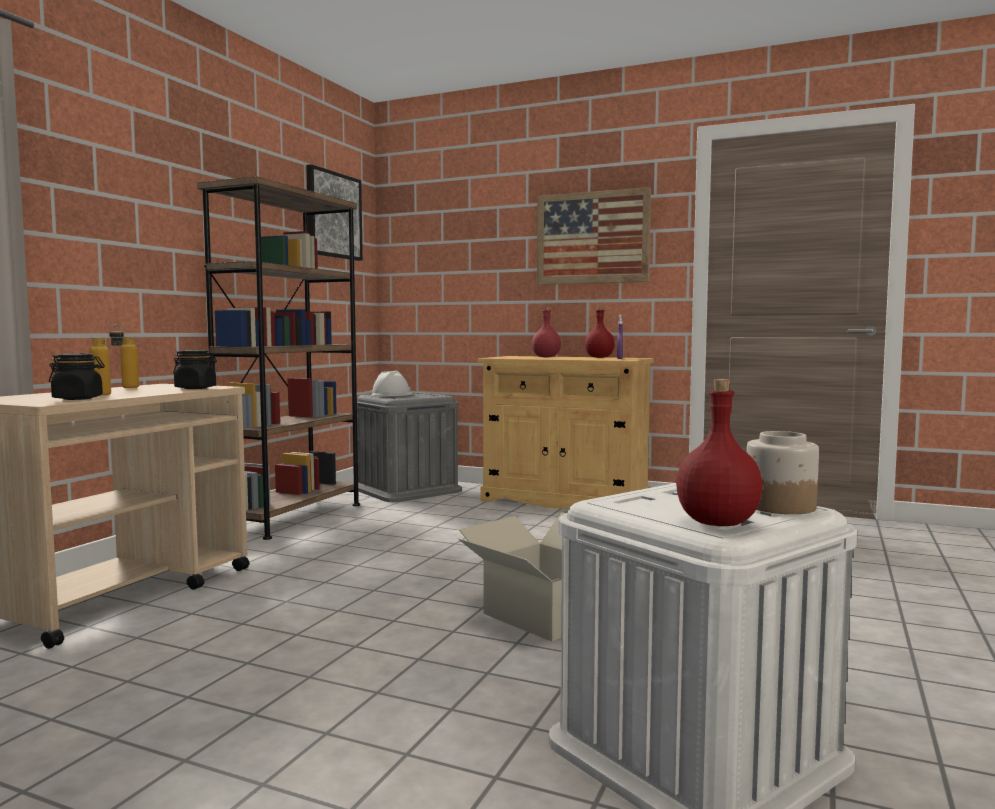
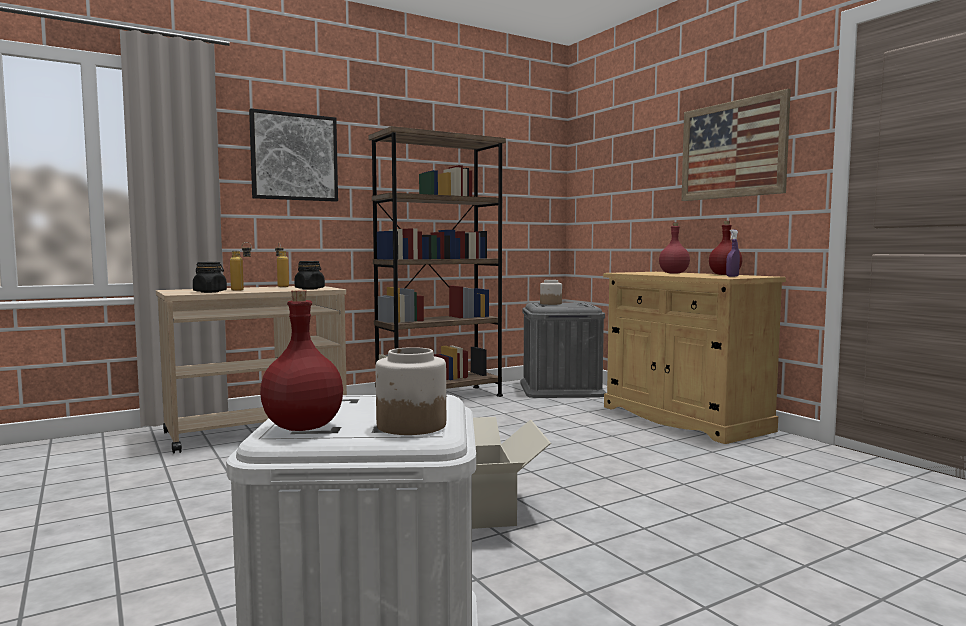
camera: 35 degrees right, 0 degrees up
(333, 215) = (514, 149): picture -> picture (294, 157)
(392, 394) = (550, 303): white hard hat -> jar

